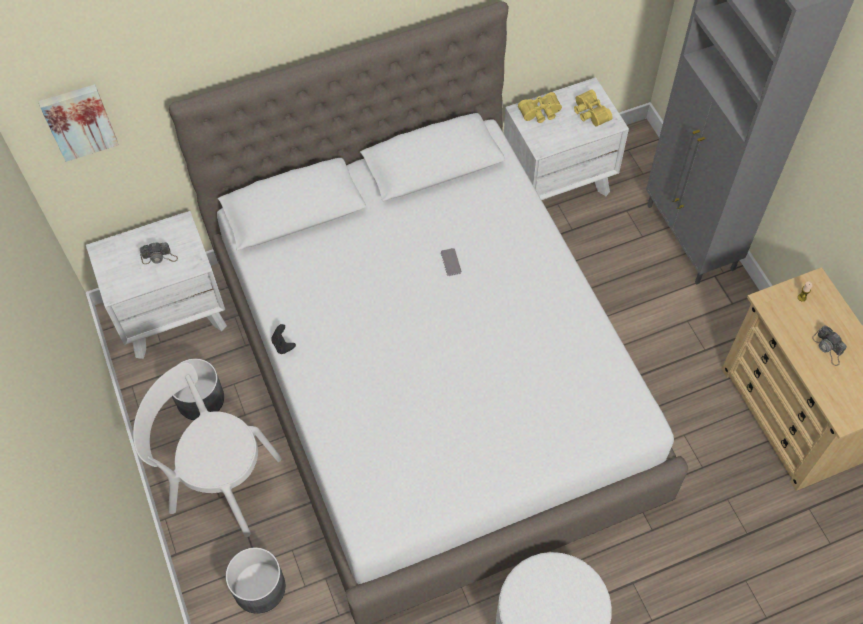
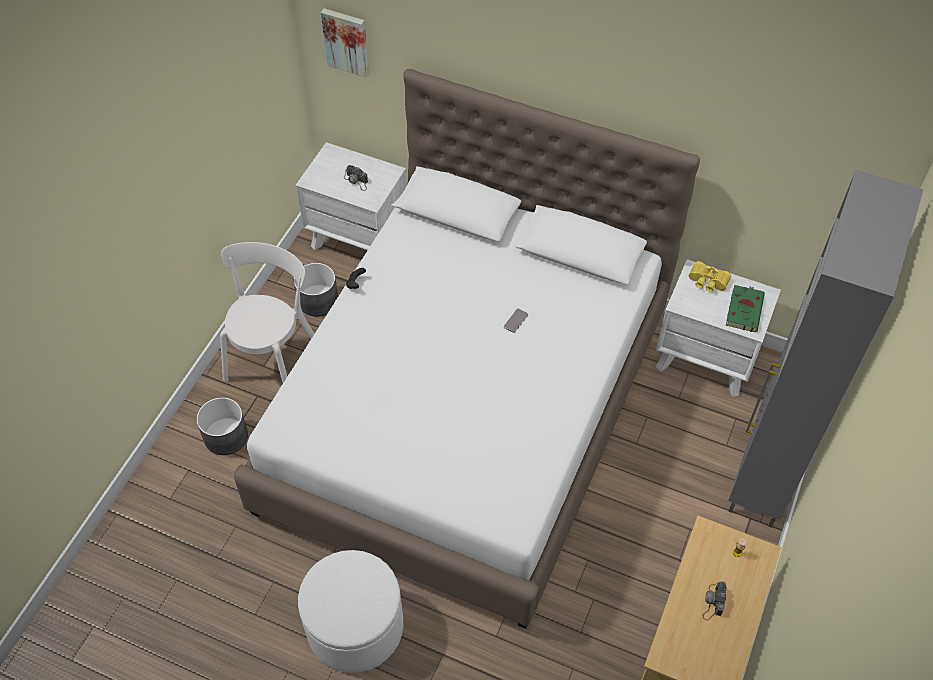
camera: 45 degrees right, 5 degrees down
(220, 482) = (274, 357): white chair -> white chair turned 45 degrees clockwise
(589, 113) = (744, 309): yellow binoculars -> green book

